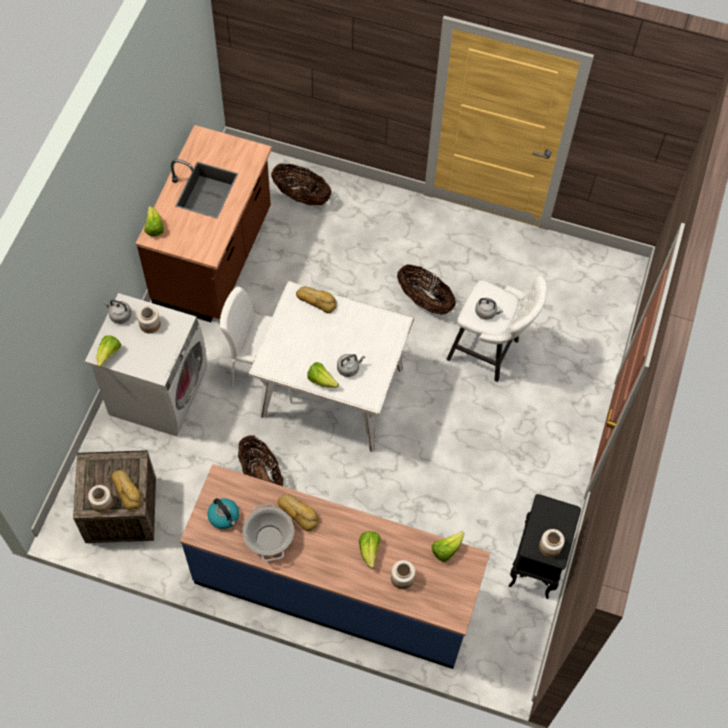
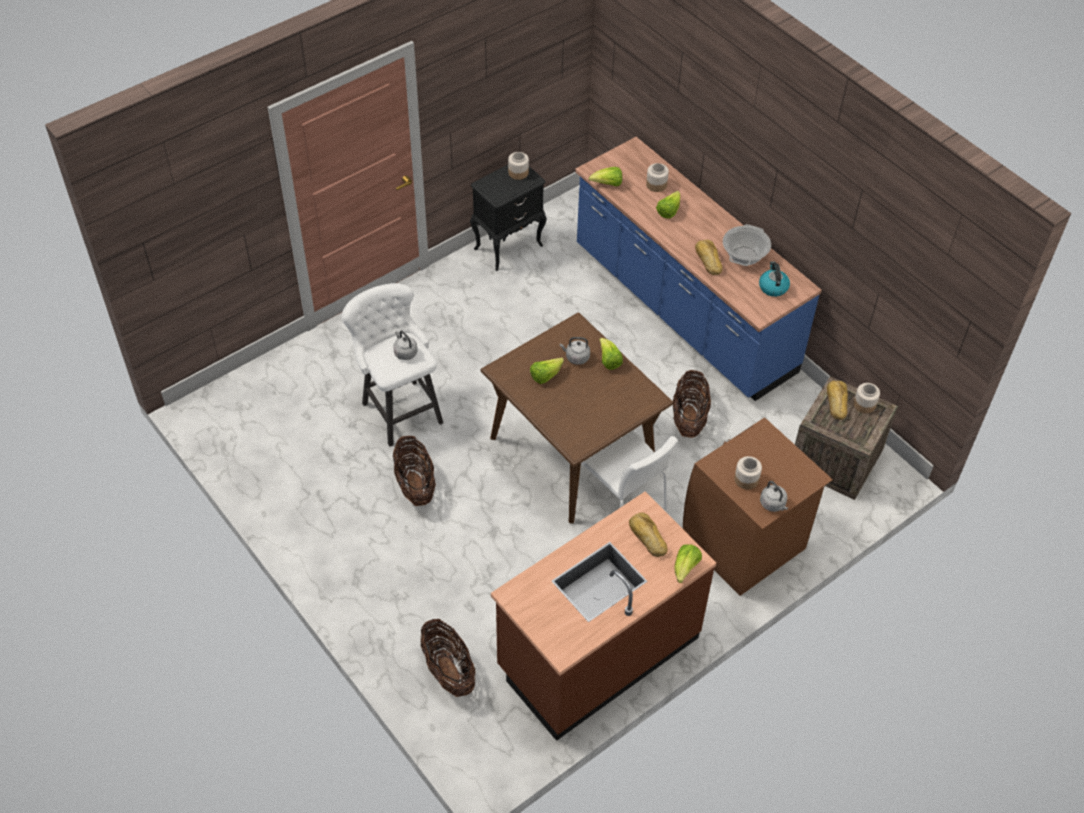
camera: 145 degrees left, 10 degrees down
(108, 354) = (804, 472): lettuce -> lettuce (545, 376)
(157, 391) = (743, 545): white washing machine -> brown washing machine
(316, 300) = (560, 429): bread -> bread (647, 538)
(332, 392) = (572, 452): white dining table -> brown dining table

